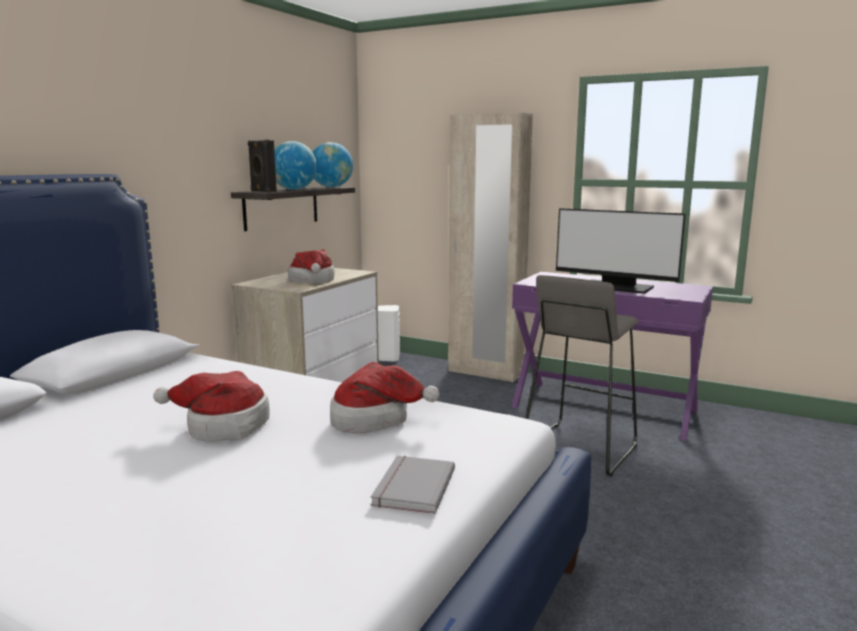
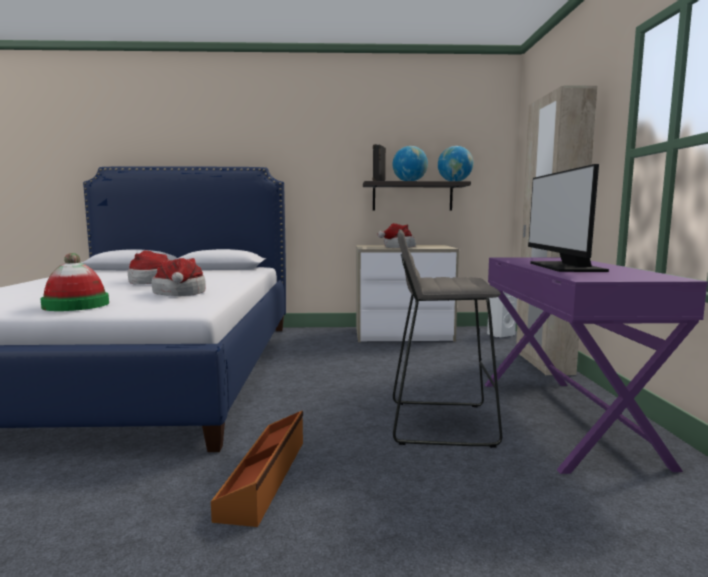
camera: 60 degrees right, 5 degrees down
(411, 487) = (76, 305): grey book -> hat
(643, 550) = (266, 477): none -> brown storage box

